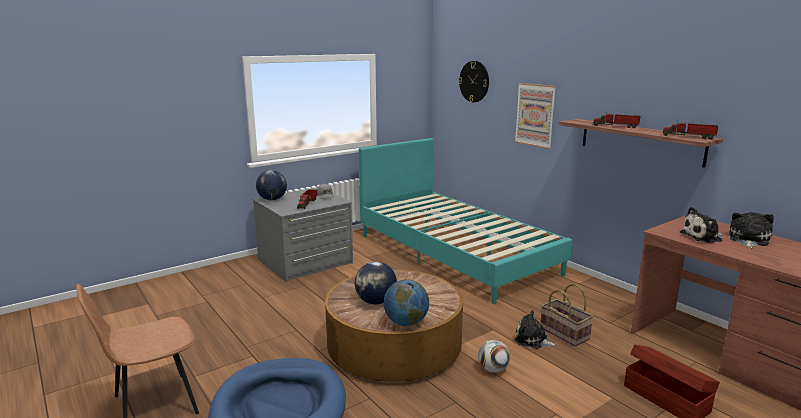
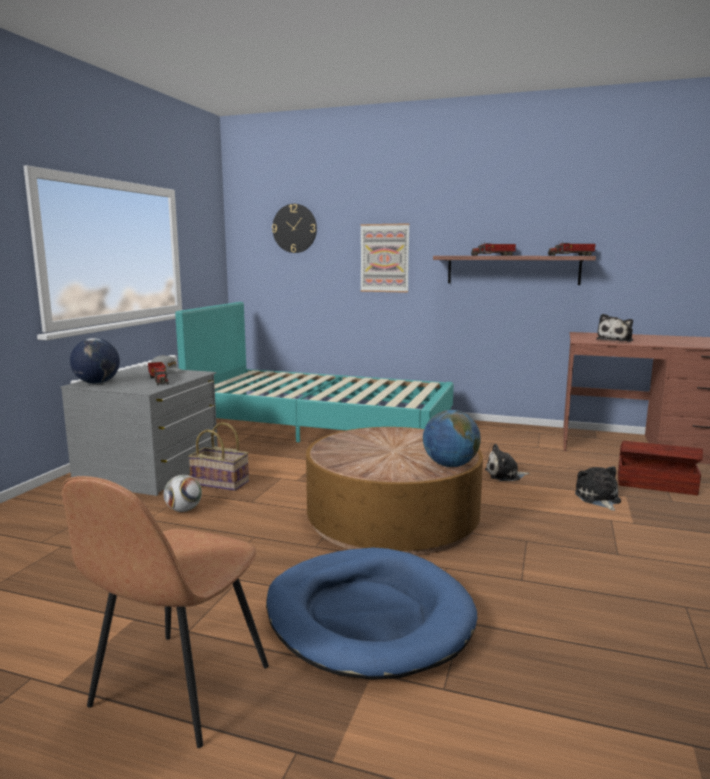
camera: 35 degrees left, 5 degrees down
(376, 302) = (384, 458): globe -> none
(493, 369) = (512, 506): football -> football (184, 510)
(565, 333) = (520, 463): basket -> basket (220, 482)
(748, 240) = (643, 338): plush toy -> plush toy (598, 499)

